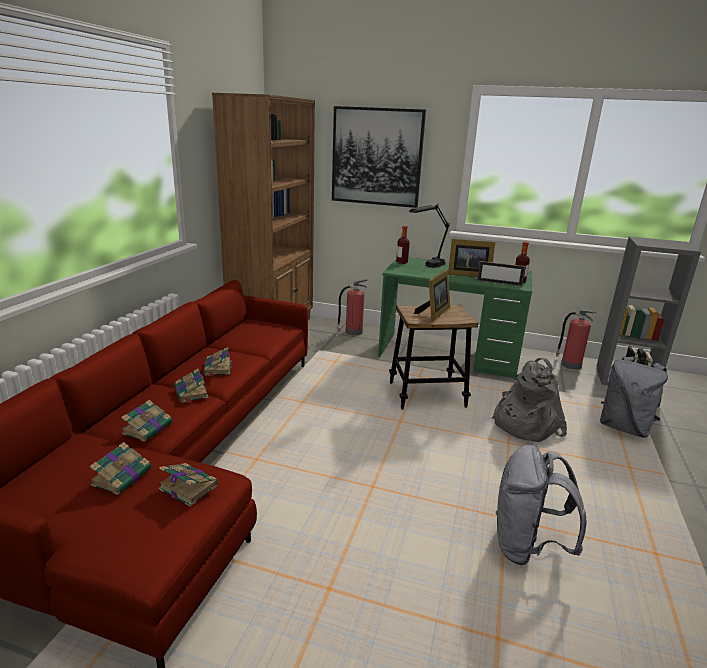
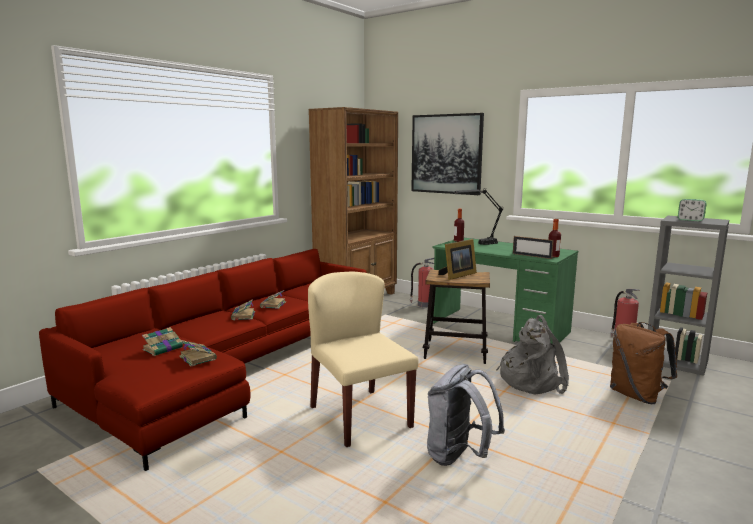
camera: 20 degrees right, 10 degrees down
(148, 428) = (200, 330): book -> none
(385, 509) = (359, 416): none -> beige chair
(467, 274) = (509, 250): picture frame -> none
(624, 427) = (637, 396): grey backpack -> brown backpack
(660, 244) = (690, 220): none -> alarm clock

